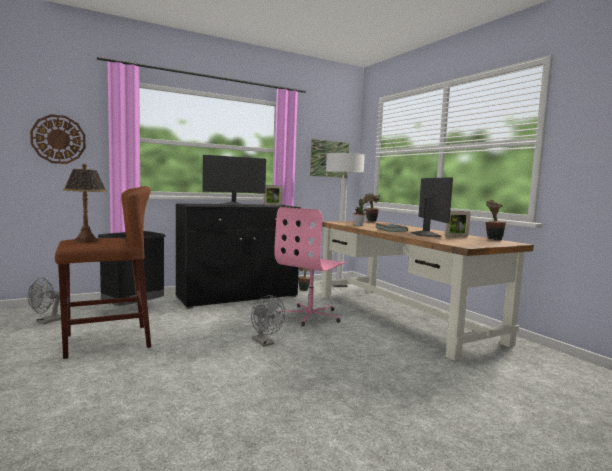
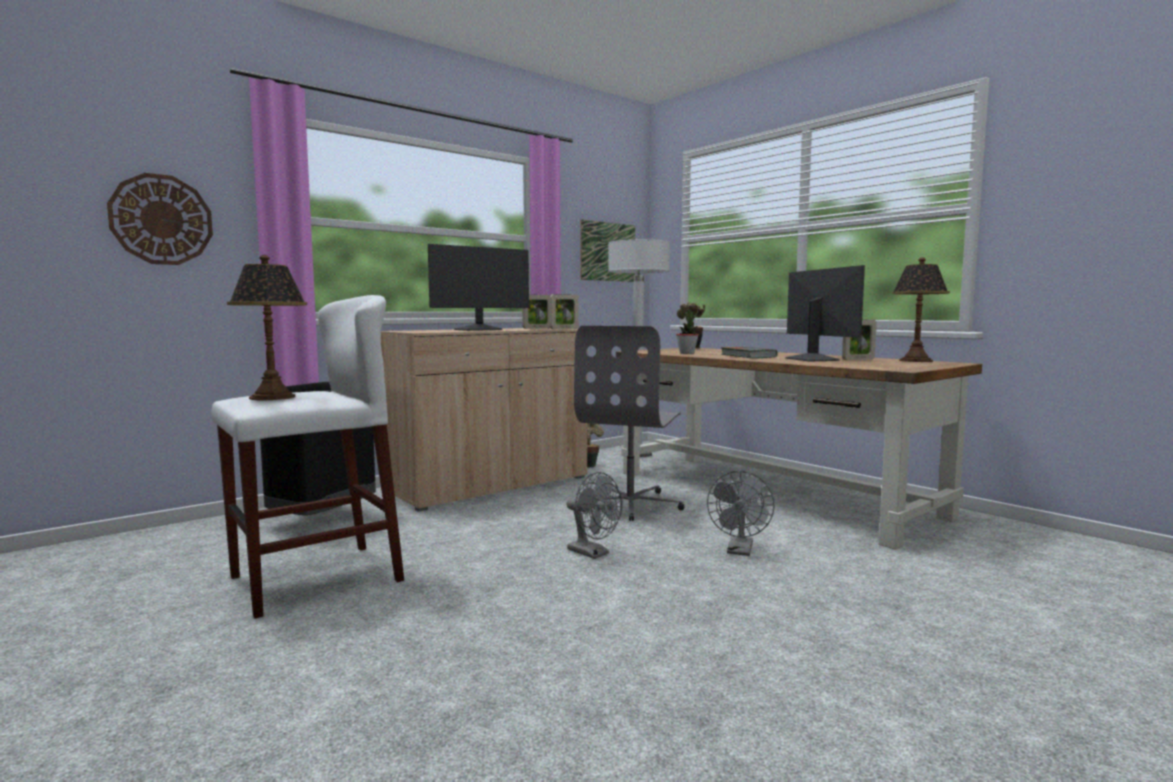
camera: 10 degrees left, 0 degrees up
(46, 322) = (174, 557): grey fan -> grey fan (740, 551)
(107, 341) = (316, 579): brown stool -> white stool
(237, 297) = (491, 485): black cabinet -> beige cabinet
(286, 206) = (564, 329): none -> picture frame
(310, 316) = (631, 504): pink office chair -> grey office chair
(492, 239) = (915, 360): potted plant -> table lamp

